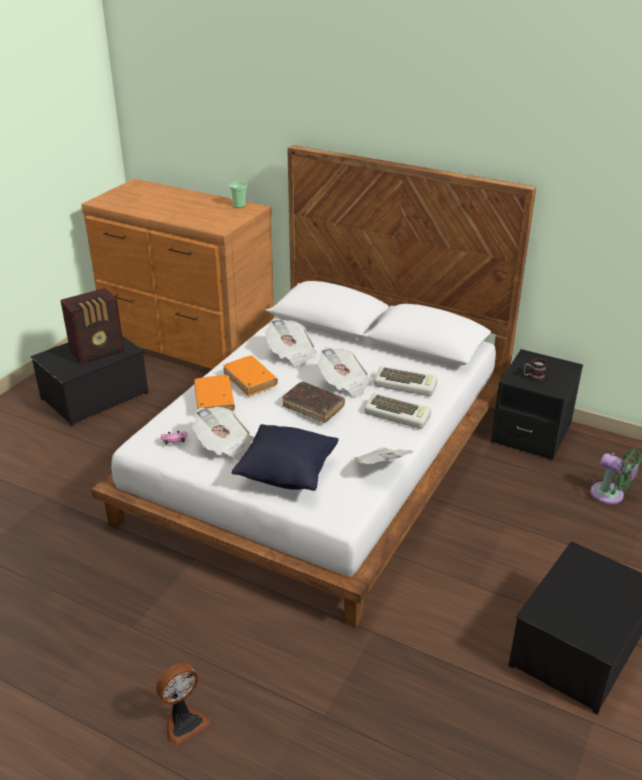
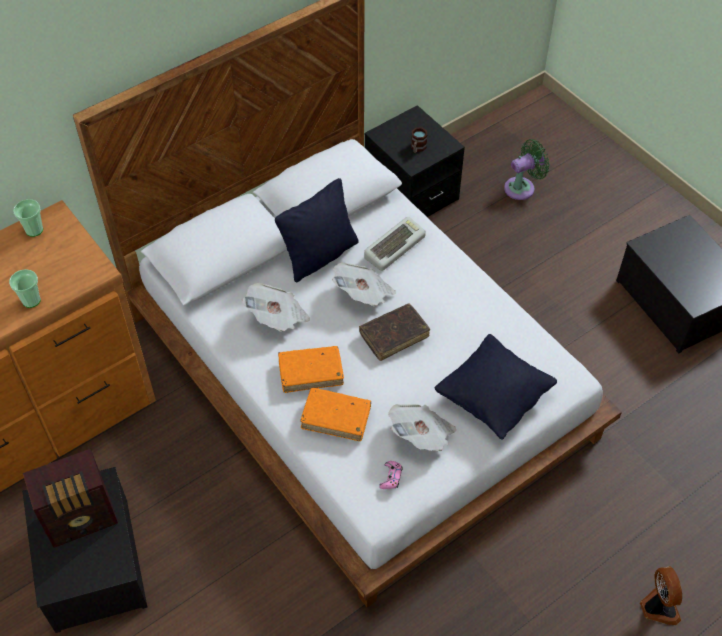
camera: 65 degrees left, 20 degrees up
(98, 351) = (82, 519): radio -> radio turned 75 degrees clockwise
(183, 218) = (31, 300): none -> cup
(366, 356) = (320, 255): none -> black pillow
(382, 468) = (518, 321): newspaper -> none
(398, 415) = (442, 274): keyboard -> none

